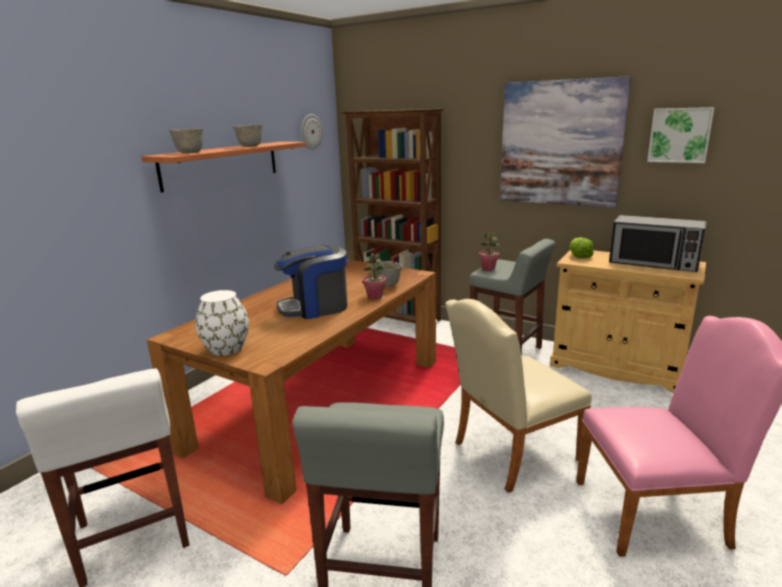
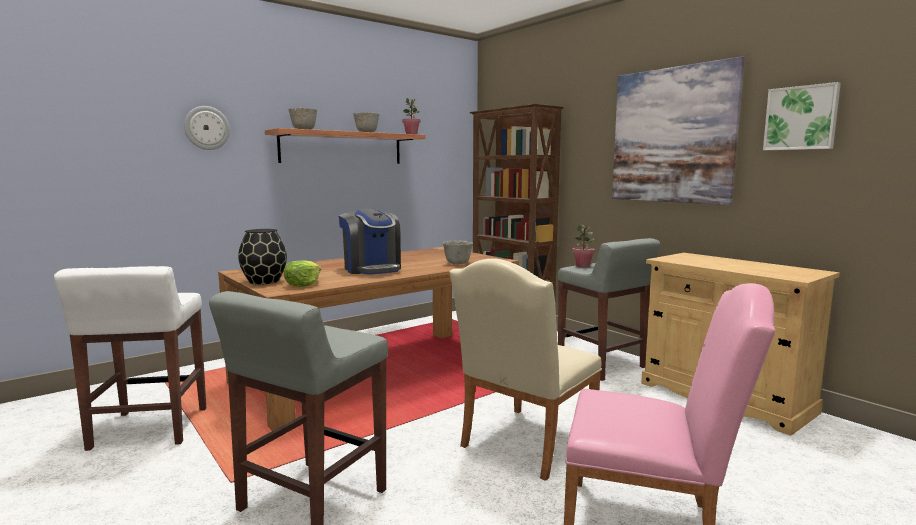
camera: 20 degrees right, 10 degrees down
(226, 348) = (264, 281): white vase -> black vase
(311, 132) = (444, 132): wall clock -> wall clock (207, 128)
(315, 307) = (372, 269): coffee machine -> coffee machine turned 120 degrees counterclockwise
(375, 296) = (434, 268): potted plant -> potted plant (411, 134)
(510, 453) = (523, 444): beige chair -> beige chair turned 45 degrees counterclockwise
(579, 256) = (681, 257): lettuce -> lettuce (303, 284)
(653, 263) = (764, 268): microwave -> none

